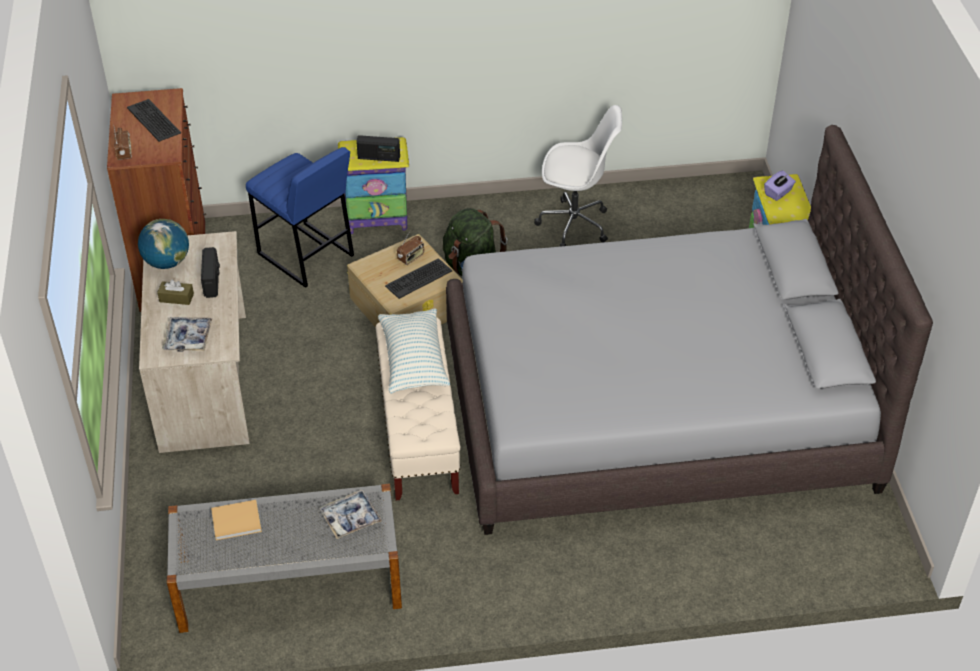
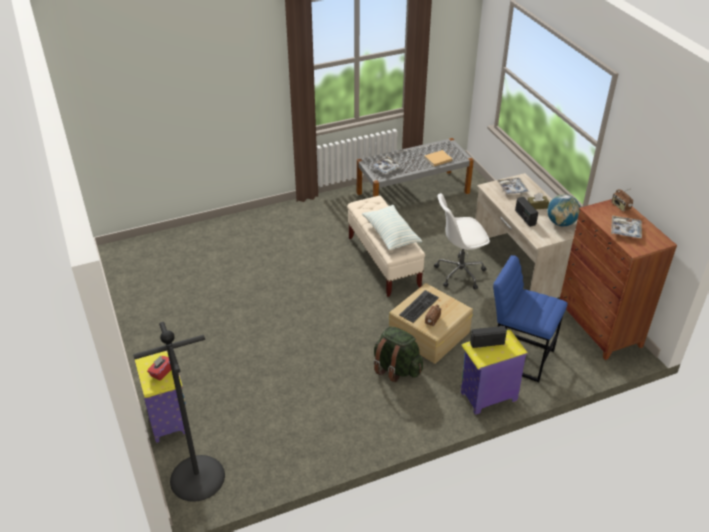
camera: 165 degrees right, 5 degrees down
(154, 120) = (625, 230): keyboard -> tray
(575, 225) = (331, 424): white office chair -> white office chair (458, 274)
(657, 409) = (246, 299): grey bed -> none
(736, 202) = (197, 477): none -> black clothes rack
(778, 193) = (161, 372): purple tissue box -> red tissue box

